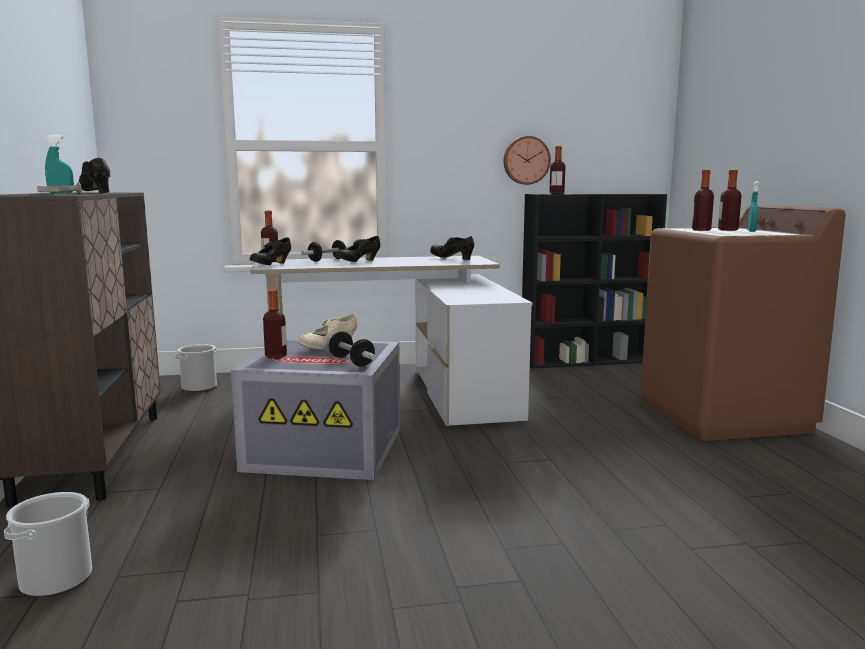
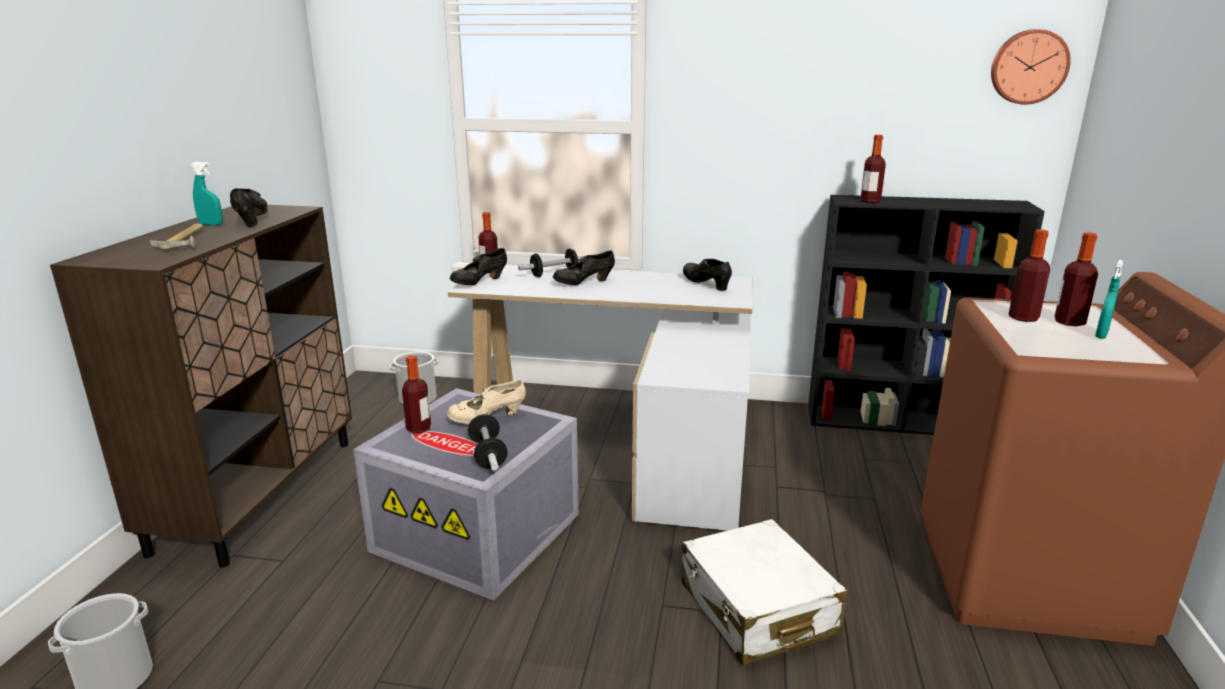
camera: 20 degrees right, 10 degrees up
(526, 160) = (836, 148): wall clock -> wall clock (1028, 67)
(573, 454) = (757, 610): none -> white suitcase

